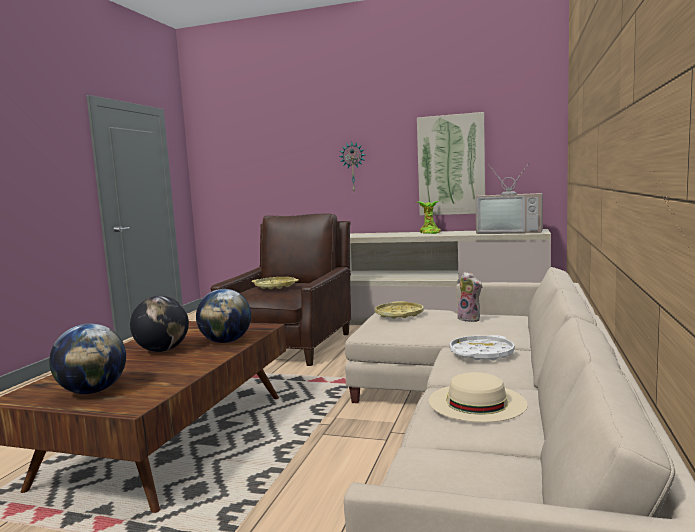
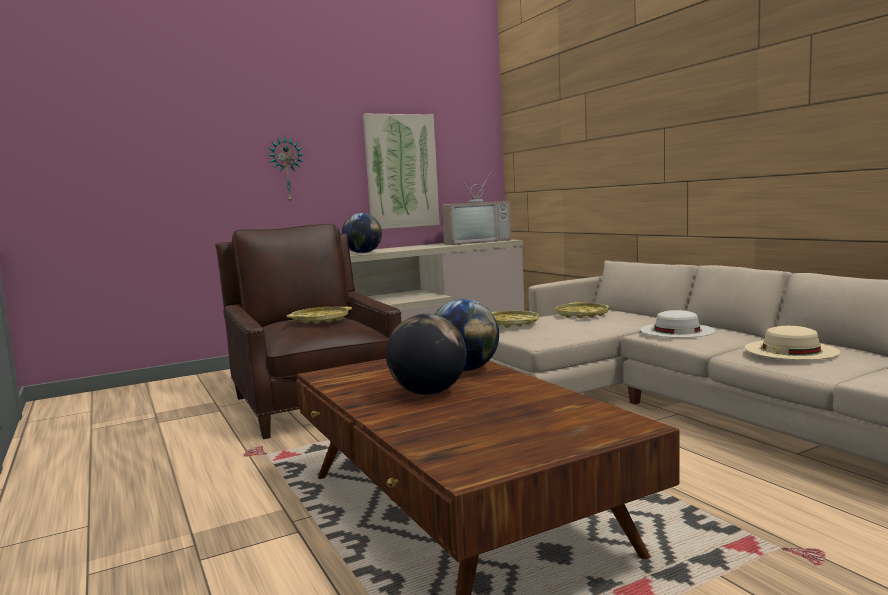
camera: 45 degrees left, 0 degrees up
(92, 391) = (533, 435): globe -> globe (363, 253)
(429, 233) = (395, 248): potted plant -> none
(470, 319) = (582, 315): plush toy -> yellow tray
(481, 353) = (677, 330): white tray -> white hat

